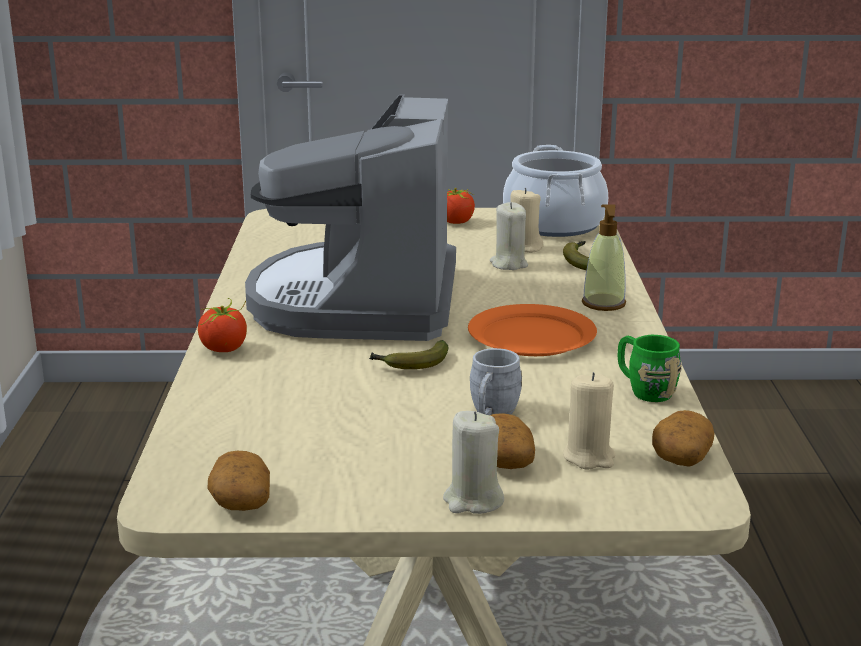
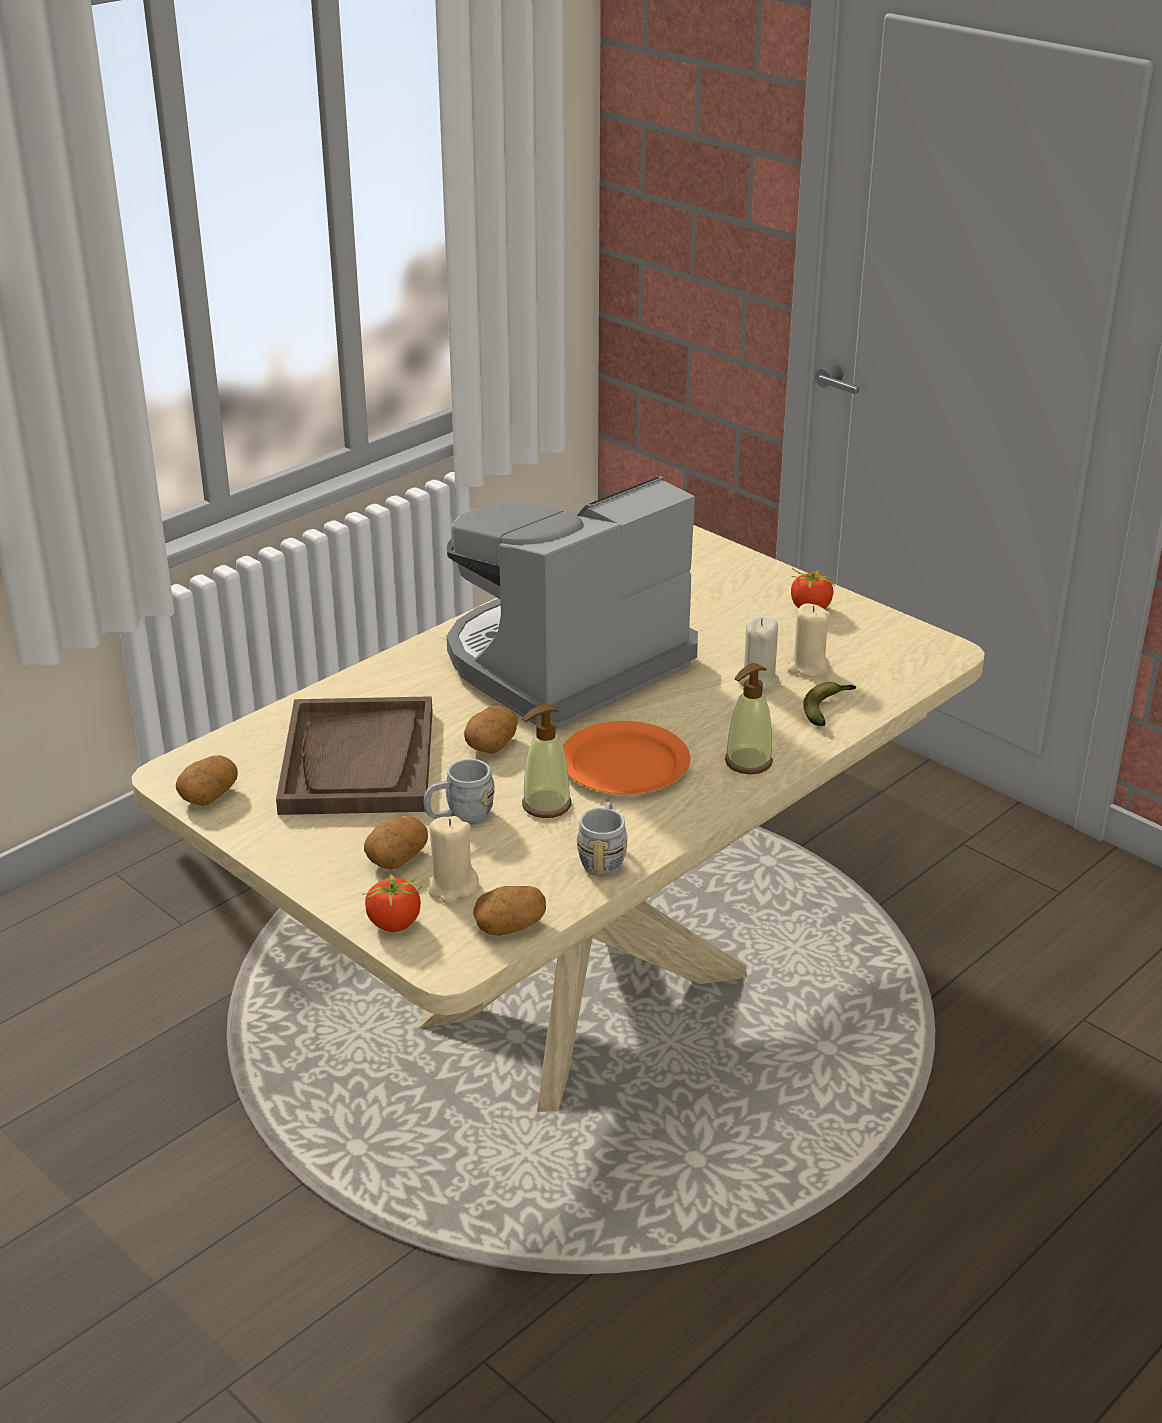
camera: 45 degrees right, 10 degrees up
(224, 349) = (400, 664): tomato -> tomato (394, 923)
(329, 418) = (358, 761): none -> brown tray
(411, 364) = (491, 743): banana -> potato
(473, 501) = (323, 874): beige candle -> none
(535, 380) = (546, 805): none -> soap dispenser
(554, 224) = (896, 651): cooking pot -> none
(644, 389) = (604, 858): green mug -> grey mug

